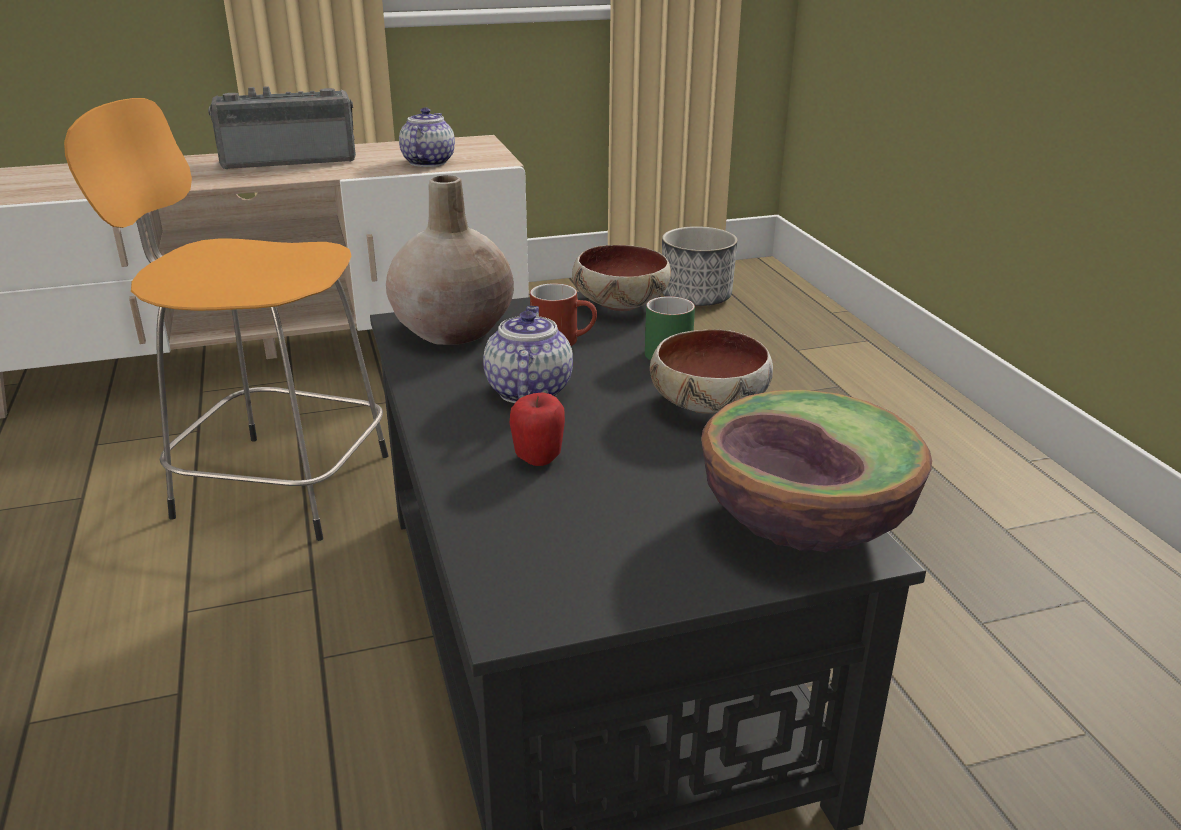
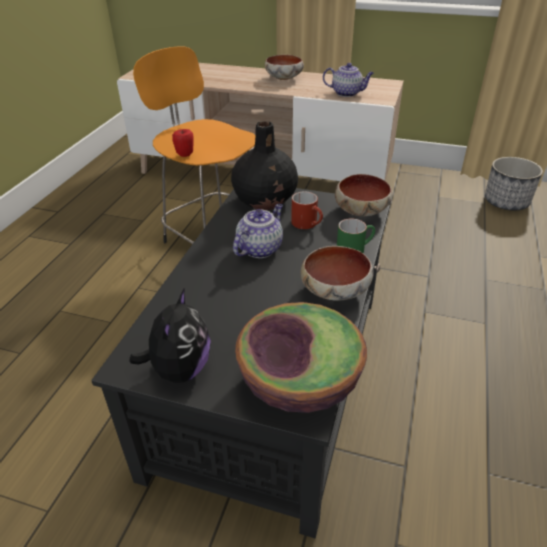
camera: 35 degrees right, 10 degrees up
(289, 160) = (284, 78): radio -> bowl
(428, 162) = (347, 93): teapot -> teapot turned 60 degrees clockwise
(454, 330) = (265, 200): beige vase -> black vase
(538, 459) = (222, 289): apple -> apple (185, 154)
(610, 582) = (179, 369): none -> plush toy

